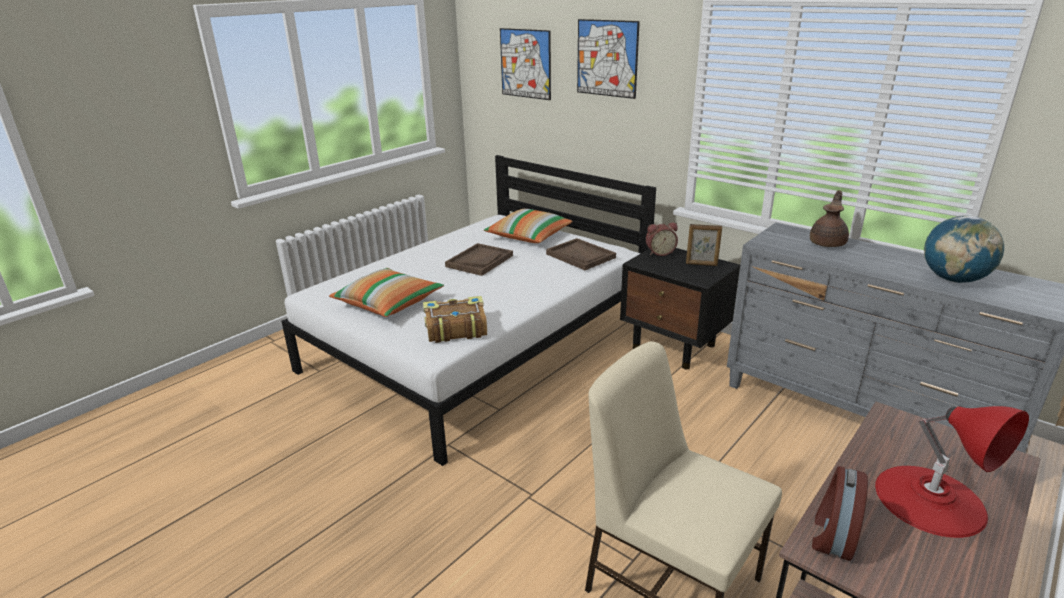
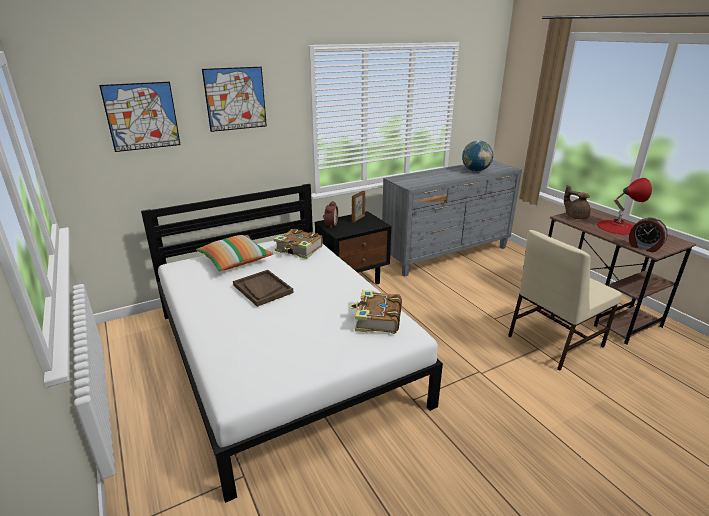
camera: 70 degrees left, 0 degrees up
(388, 304) = (305, 347): pillow -> none
(581, 256) = (299, 250): brown tray -> book
(828, 243) = (421, 176): brown teapot -> brown teapot (575, 216)

